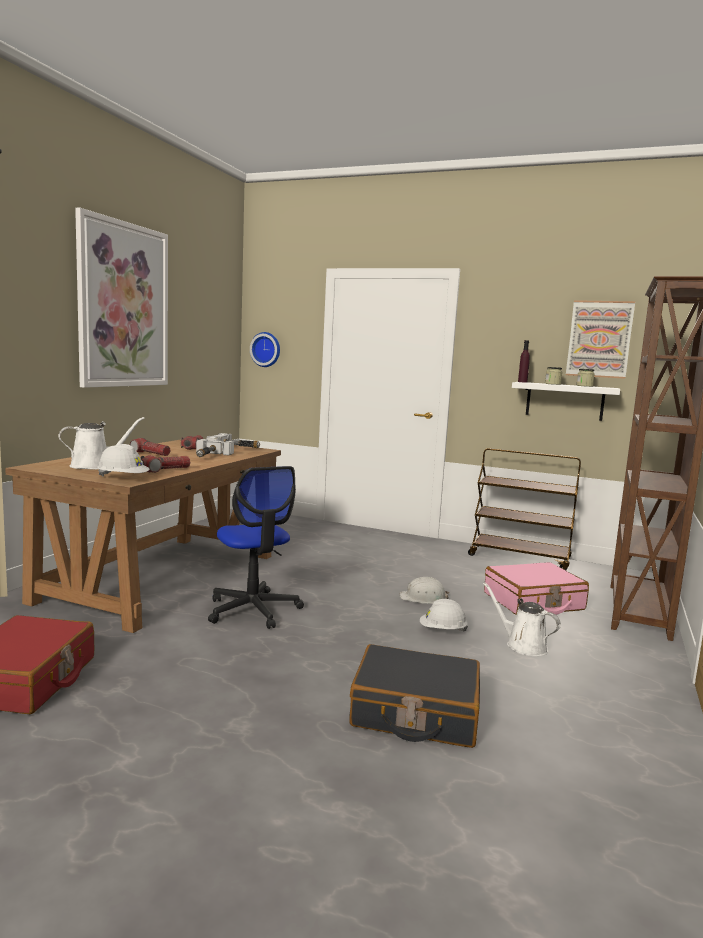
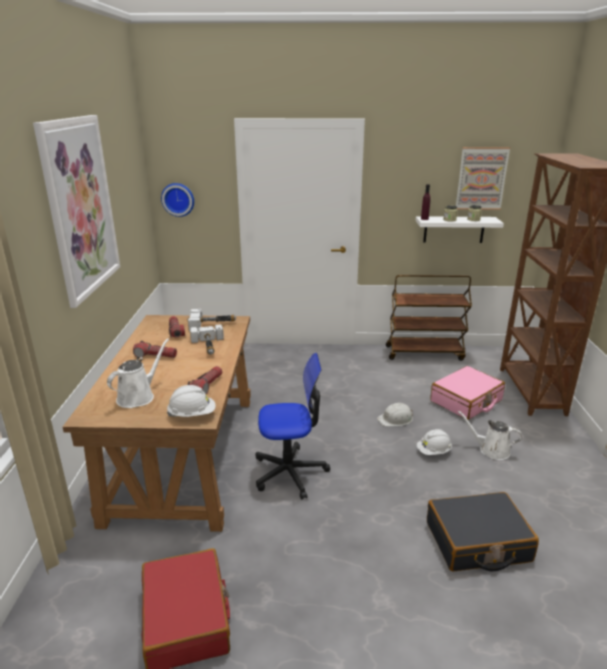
camera: 20 degrees left, 15 degrees up
(253, 610) = (290, 472): office chair -> office chair turned 45 degrees counterclockwise

